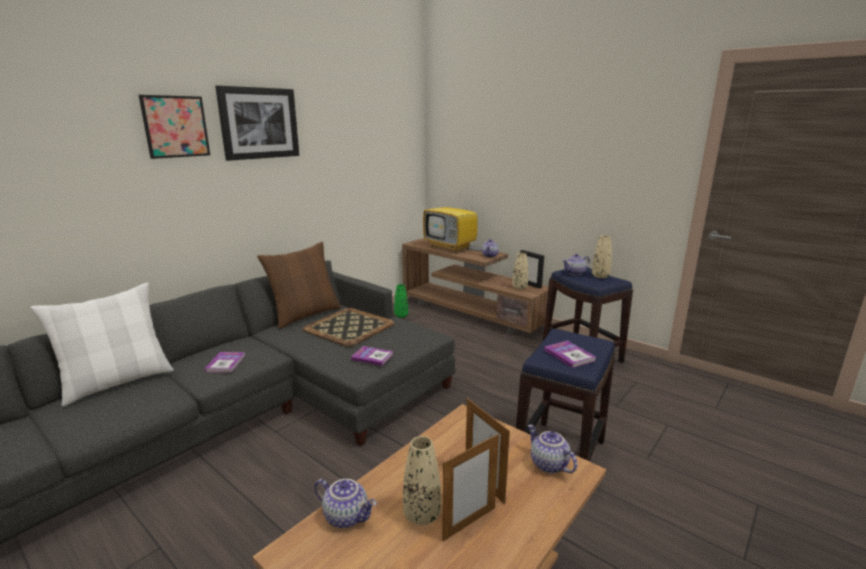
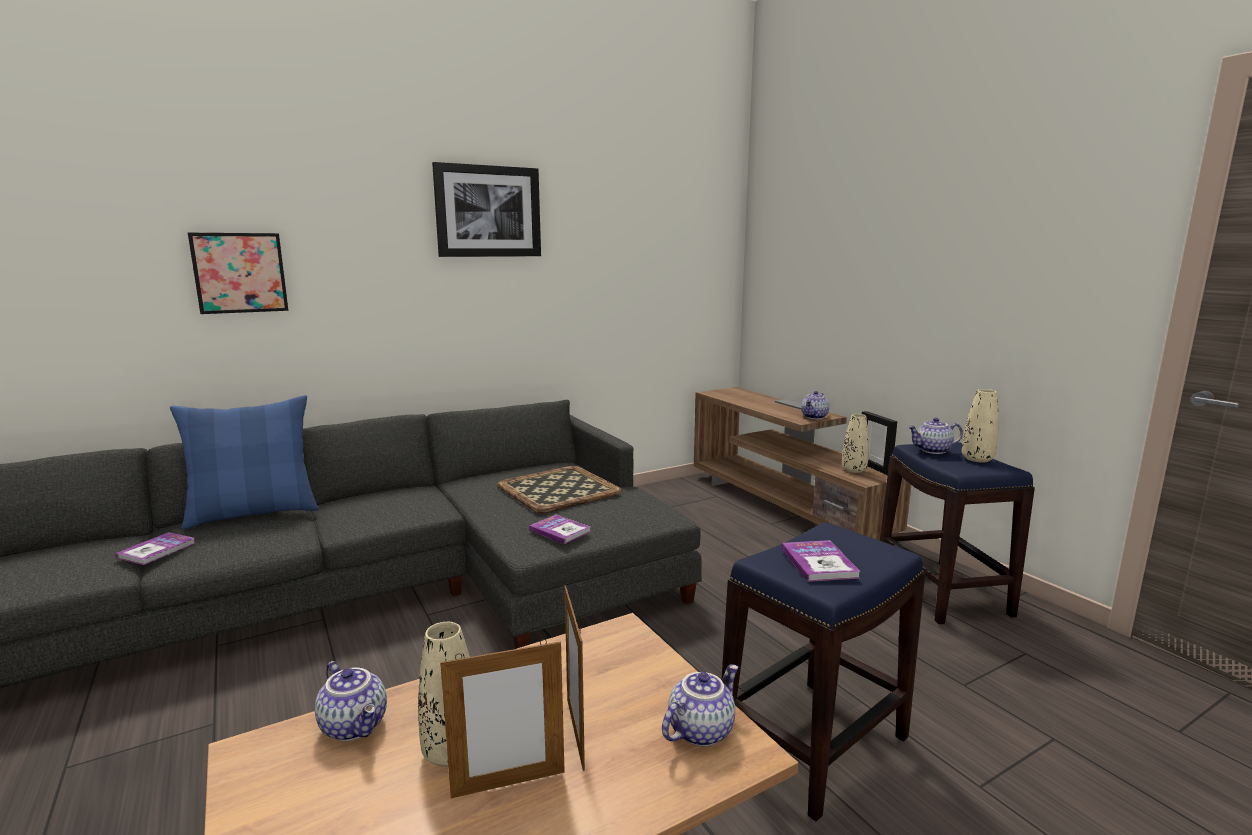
camera: 20 degrees right, 5 degrees down
(118, 382) = (254, 513): white pillow -> blue pillow
(176, 126) = (377, 211): picture -> picture (240, 273)
(225, 363) = (380, 510): book -> book (157, 550)
(305, 315) = (516, 469): brown pillow -> none
(401, 315) = (679, 495): green vase -> none
(451, 247) = (762, 401): television -> none
(548, 464) = (699, 729): teapot -> teapot turned 60 degrees clockwise

